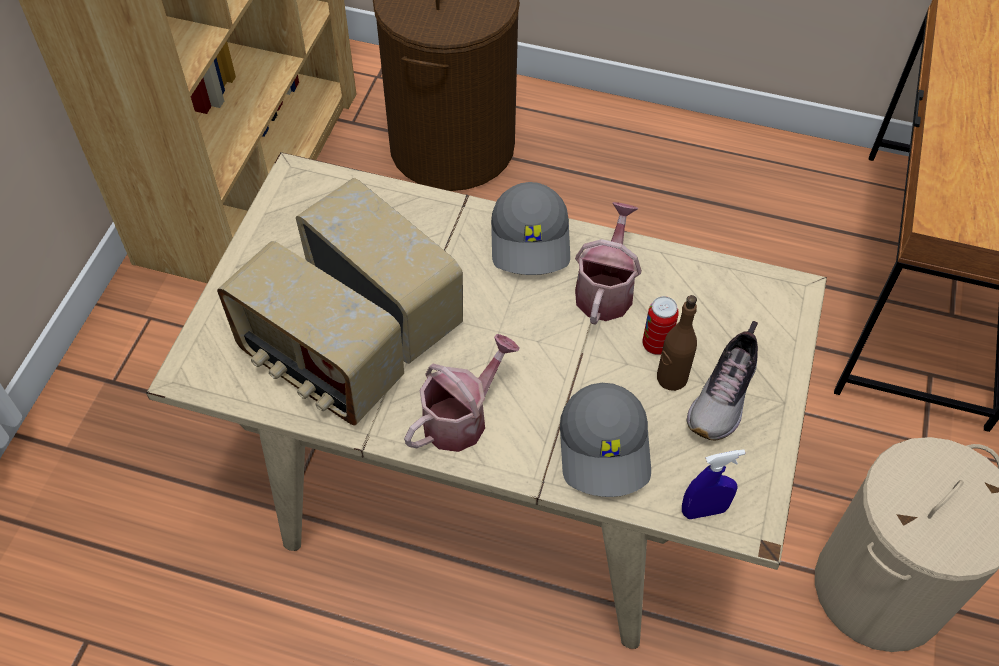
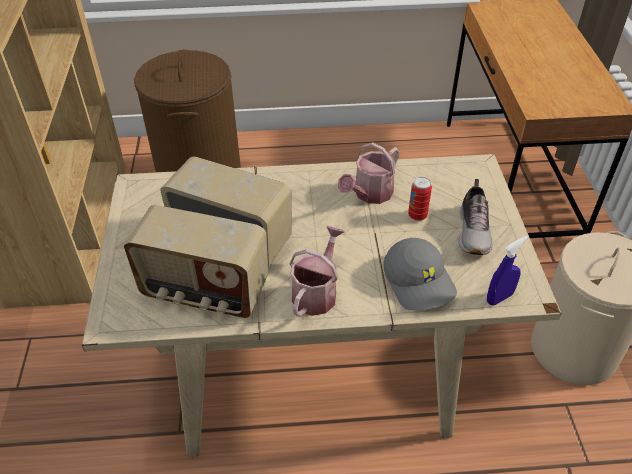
camera: 20 degrees left, 10 degrees down
(532, 240) = (309, 180): grey cap -> none
(605, 289) = (370, 194): watering can -> watering can turned 135 degrees counterclockwise
(671, 378) = (437, 231): brown bottle -> none

